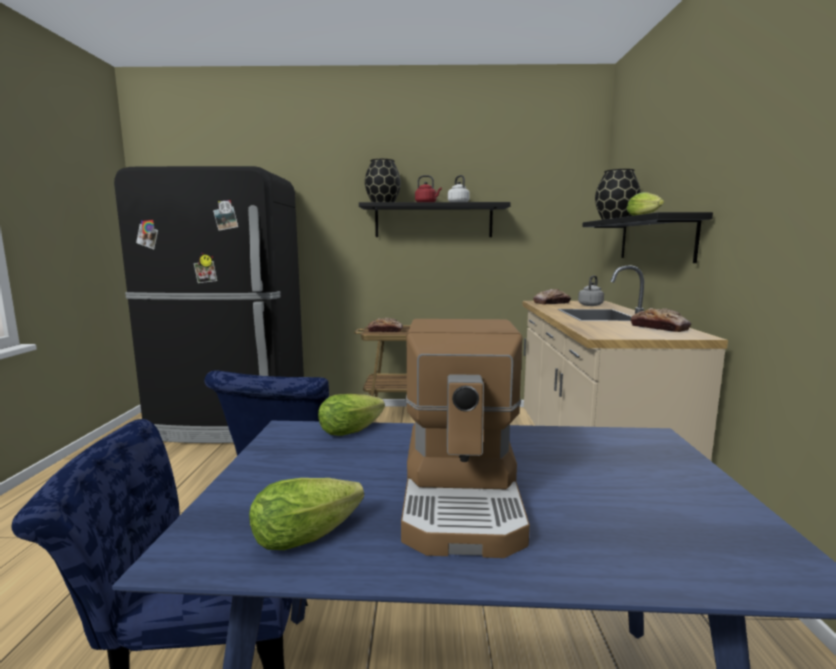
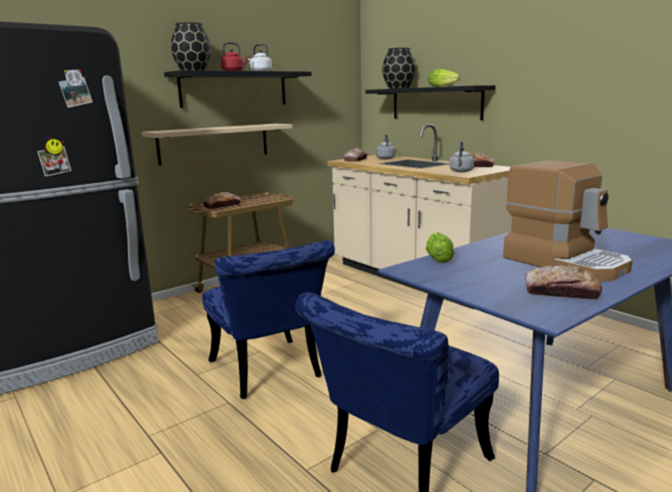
camera: 40 degrees left, 5 degrees up
(312, 532) = (561, 292): lettuce -> bread
(407, 272) = (214, 143): none -> beige shelf
(612, 330) = (461, 171): none -> grey kettle

